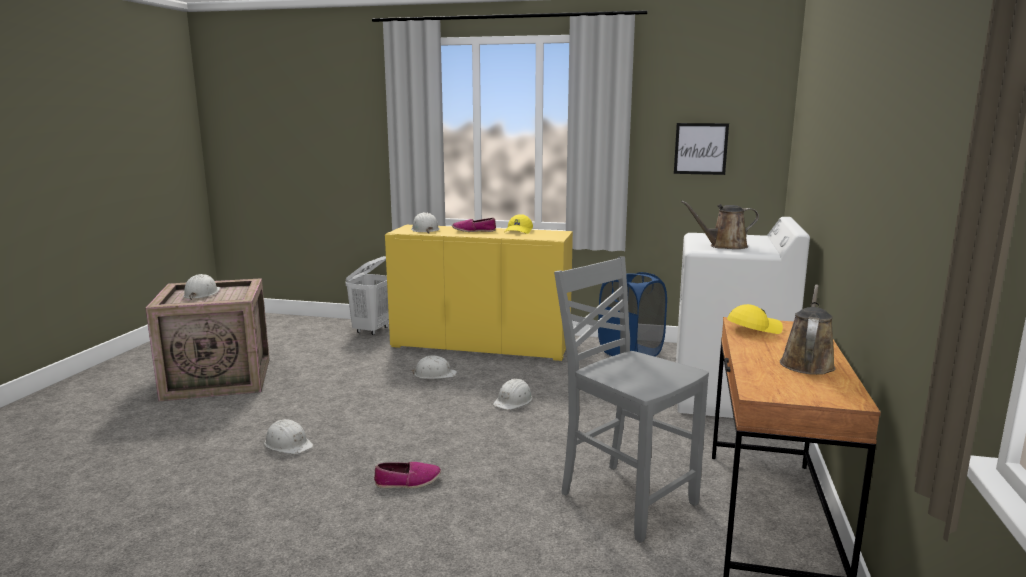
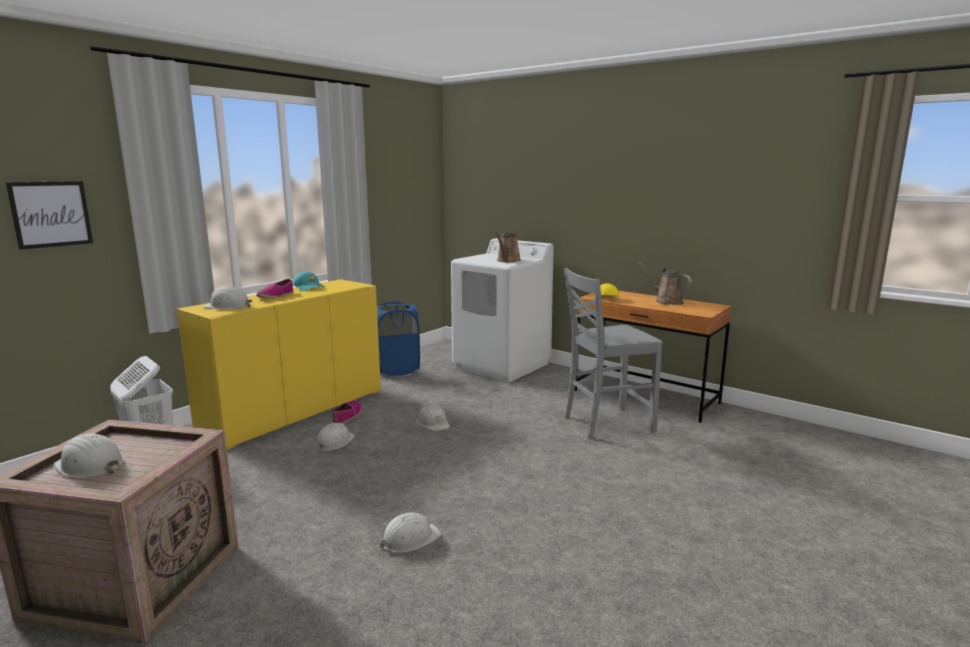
camera: 65 degrees left, 0 degrees up
(408, 482) = (535, 488): shoe -> shoe (347, 416)
(519, 231) = (309, 288): yellow cap -> turquoise cap
(700, 148) = (400, 198): picture -> picture (51, 214)

